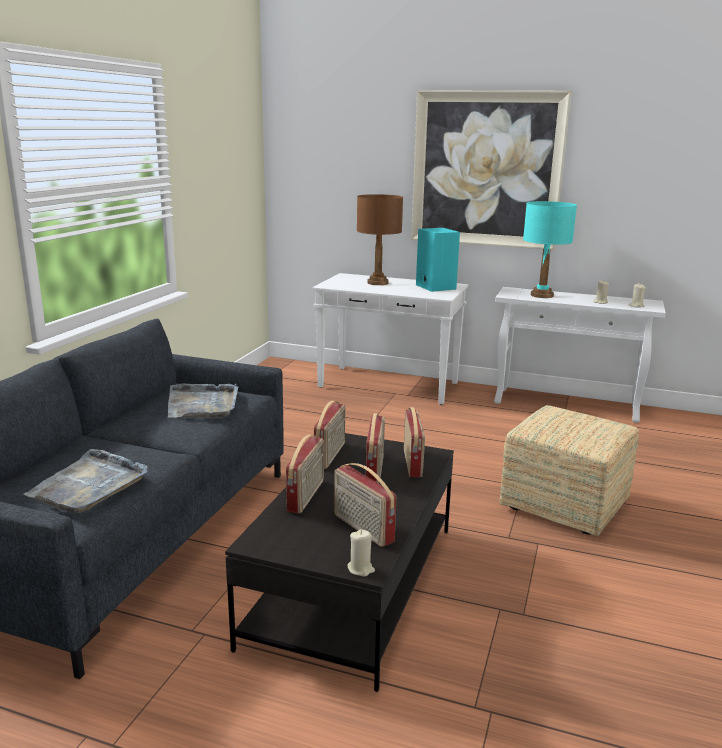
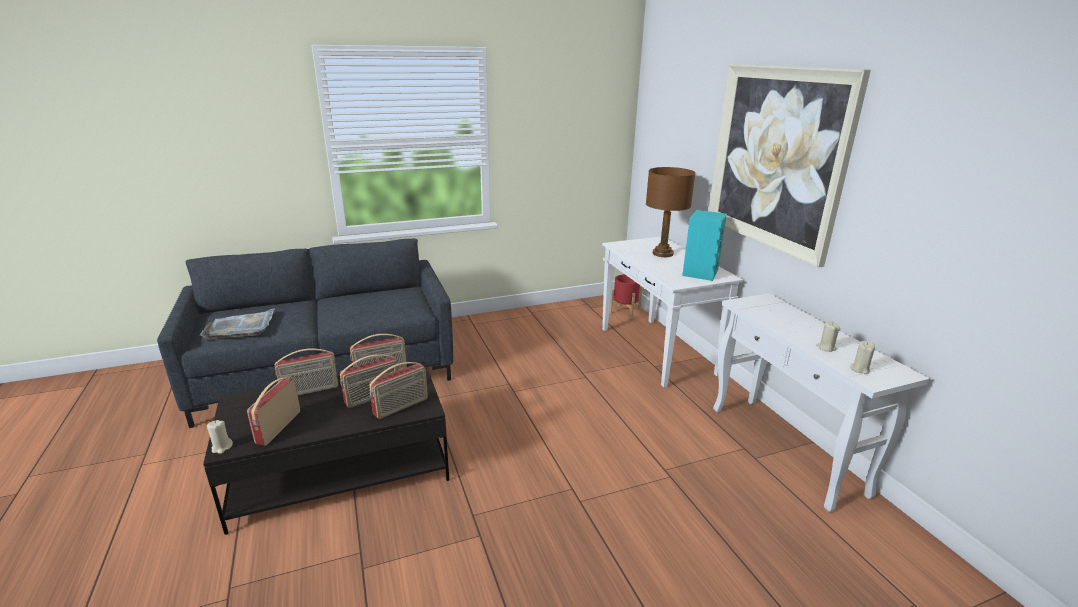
camera: 50 degrees right, 5 degrees up
(202, 404) = (383, 306): grey tray -> none
(305, 369) = (624, 311): none -> red planter
(542, 295) = (780, 315): turquoise table lamp -> none
(566, 505) = (566, 527): ottoman -> none

